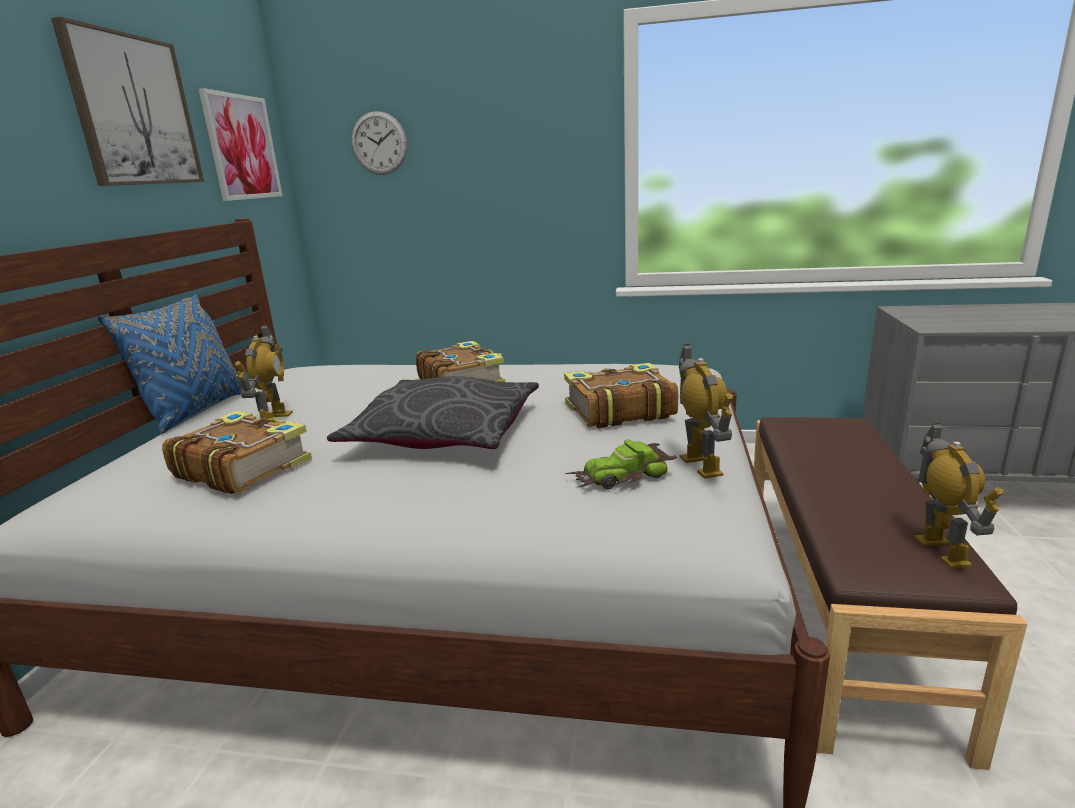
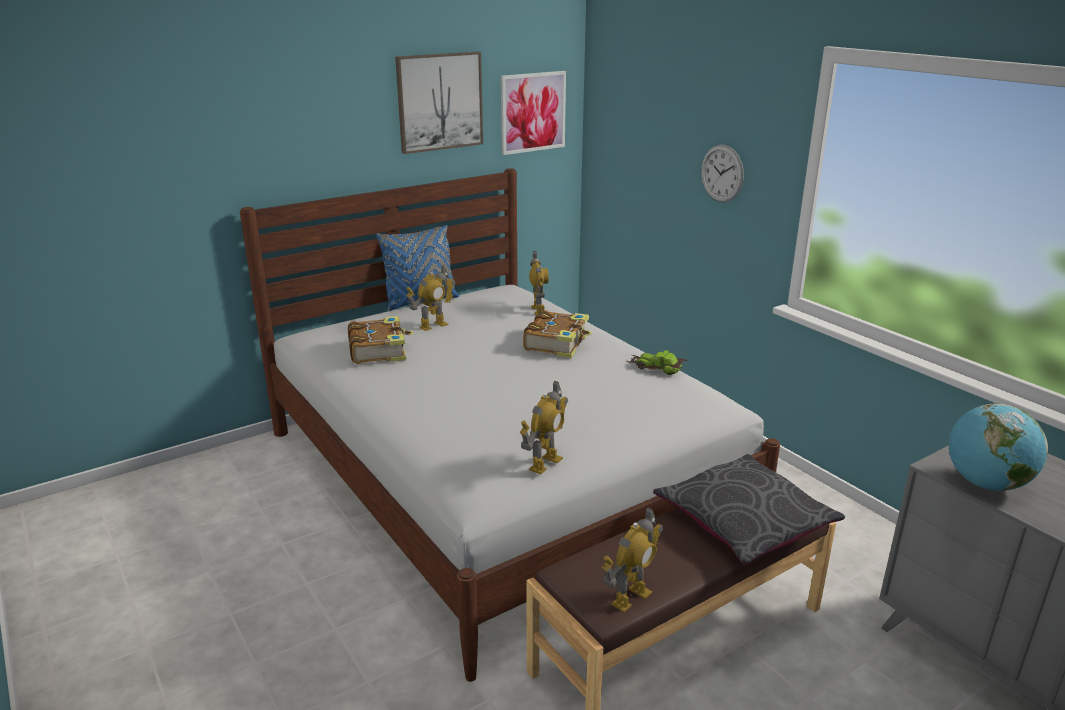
camera: 45 degrees right, 5 degrees up
(376, 370) = (538, 310): none -> toy robot
(379, 143) = (637, 119): wall clock -> wall clock (722, 173)
(444, 433) = (479, 375): grey pillow -> grey pillow (744, 521)
(618, 410) = (586, 409): book -> none
(622, 476) = (497, 445): toy car -> toy car (656, 367)
(970, 325) = (985, 484): none -> globe

